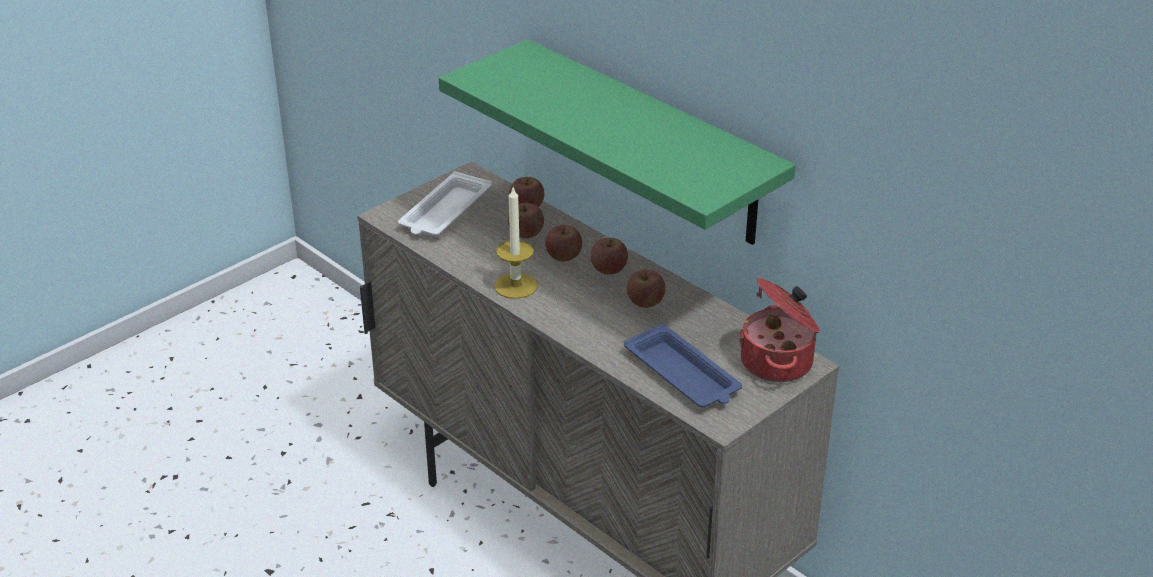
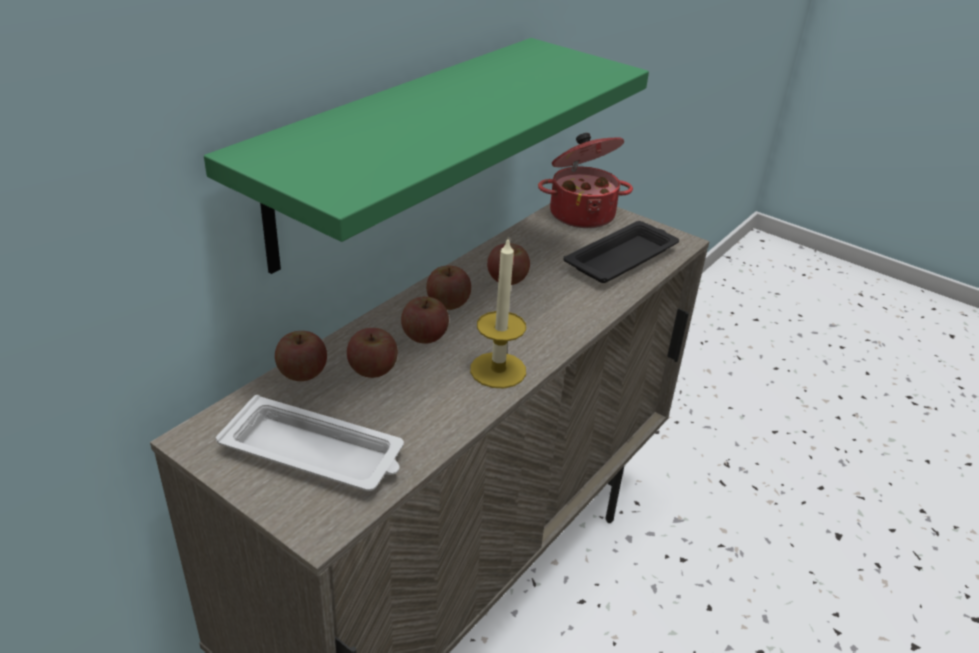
camera: 100 degrees left, 0 degrees up
(683, 375) = (623, 258): blue tray -> black tray

